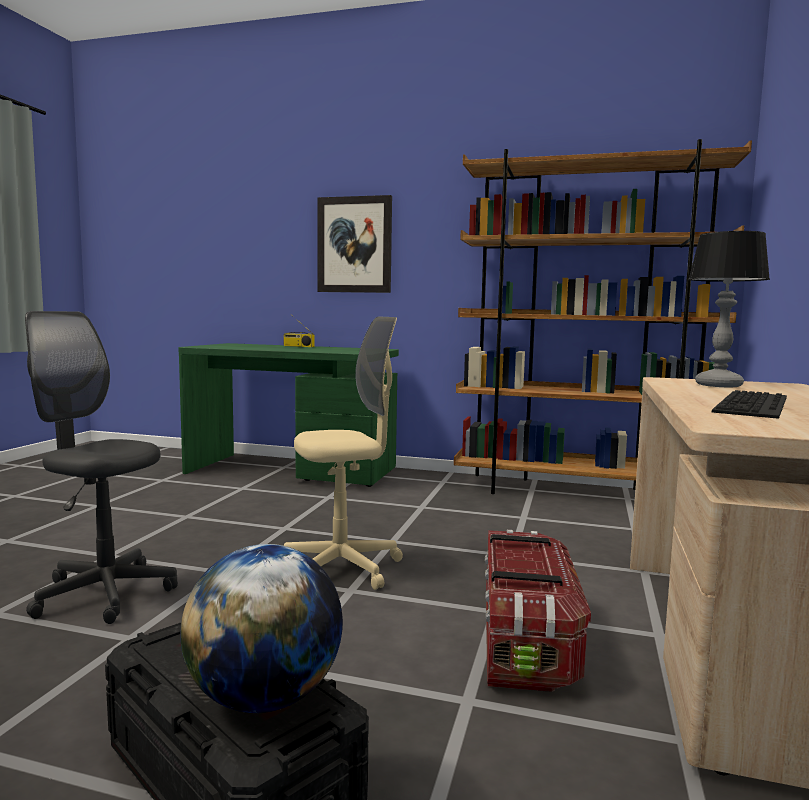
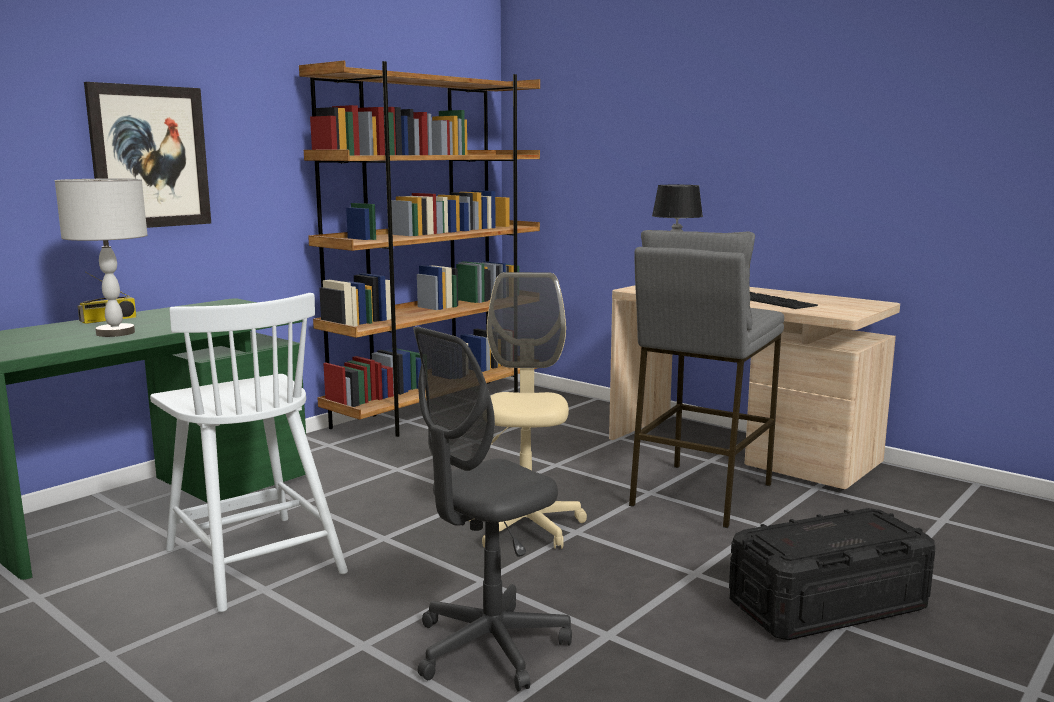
camera: 65 degrees left, 5 degrees up
(228, 505) = (253, 559): none -> white chair
(262, 348) = (116, 333): none -> grey table lamp
(264, 698) = (864, 526): globe -> none
(526, 642) = (699, 494): storage box -> grey stool

